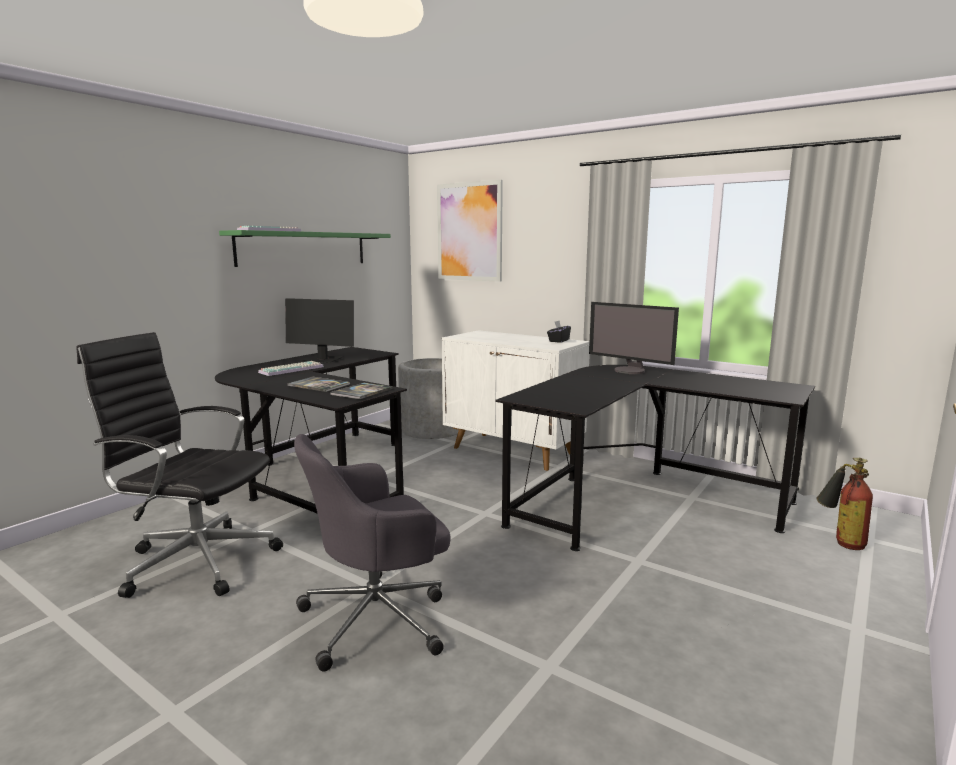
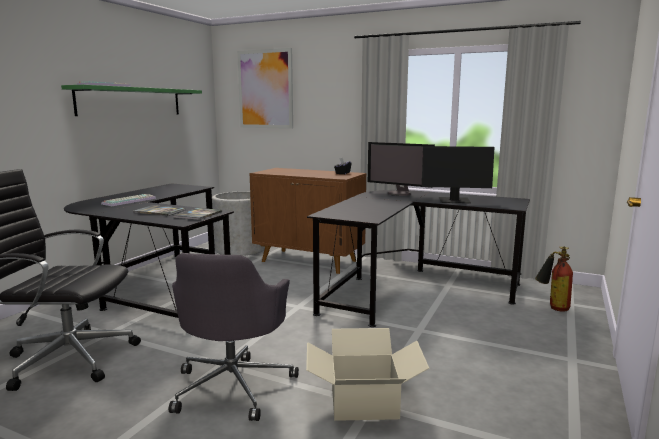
camera: 10 degrees left, 0 degrees up
(322, 360) = (152, 193): monitor -> monitor (454, 201)
(378, 618) = (234, 385): grey office chair -> grey office chair turned 45 degrees counterclockwise
(513, 451) = (309, 261): white cabinet -> brown cabinet
(540, 662) = (364, 402): none -> cardboard box

